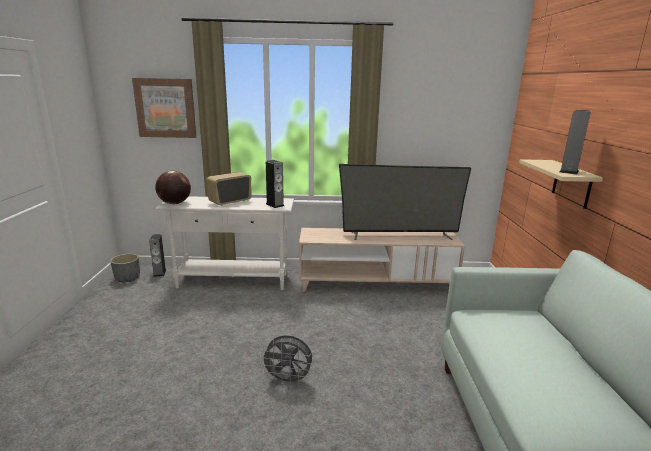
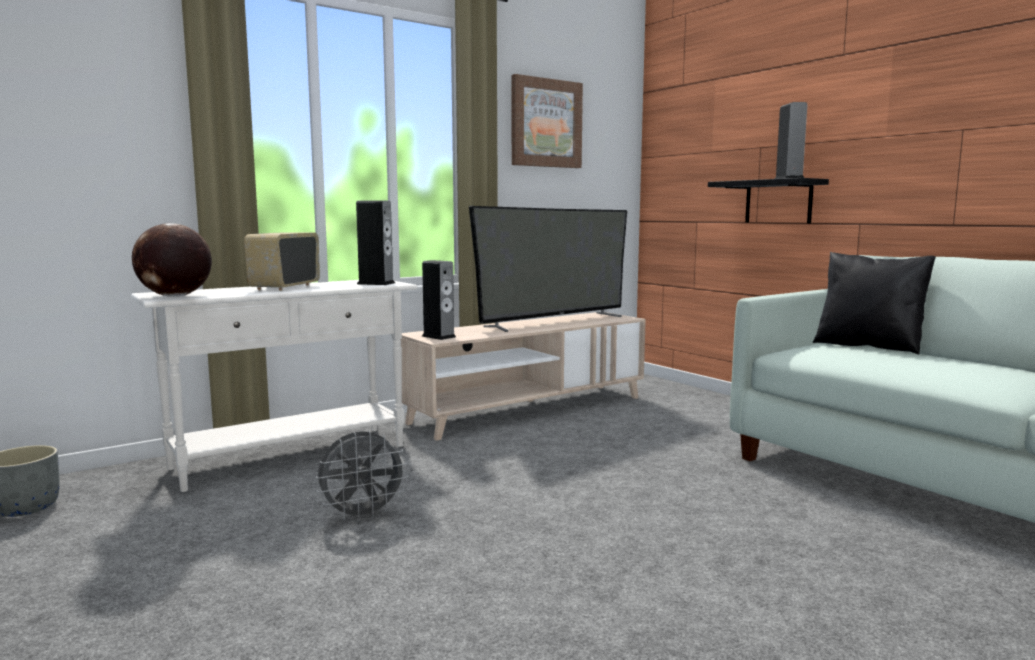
camera: 35 degrees left, 10 degrees down
(159, 273) = (99, 483): speaker -> speaker (438, 336)
(165, 108) = (100, 106): picture -> picture (546, 123)
(288, 380) = (589, 526): grey fan -> grey fan (362, 515)
(545, 331) = (868, 346): none -> black pillow
(572, 184) = (778, 202): beige shelf -> black shelf

